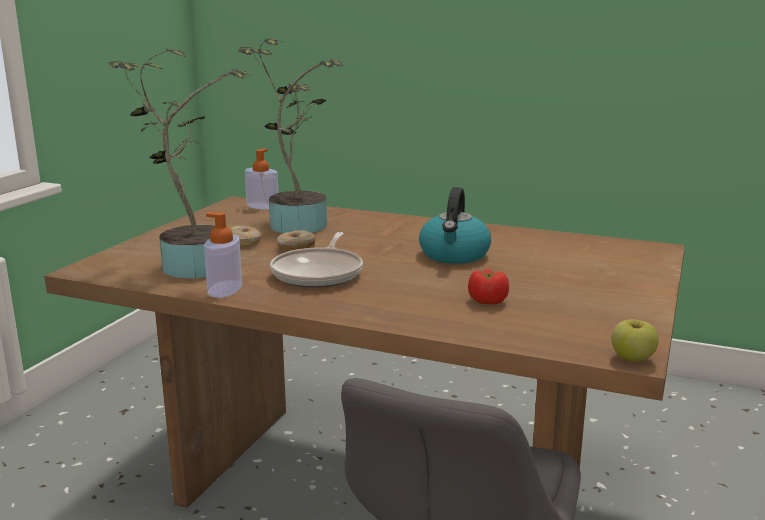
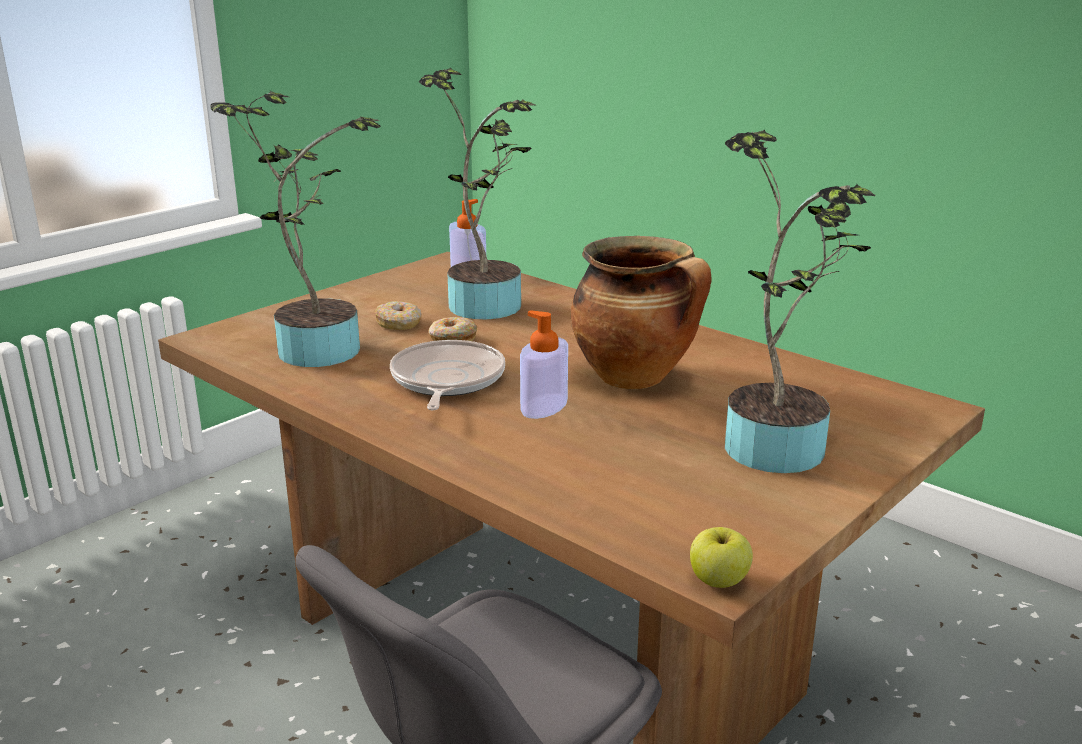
camera: 20 degrees right, 5 degrees up
(225, 289) = (322, 387): soap dispenser -> soap dispenser (544, 406)
(319, 273) = (446, 381): frying pan -> frying pan turned 150 degrees clockwise
(454, 255) = (636, 378): kettle -> cooking pot
(487, 301) = (612, 456): tomato -> none
(586, 279) = (779, 444): none -> potted plant

